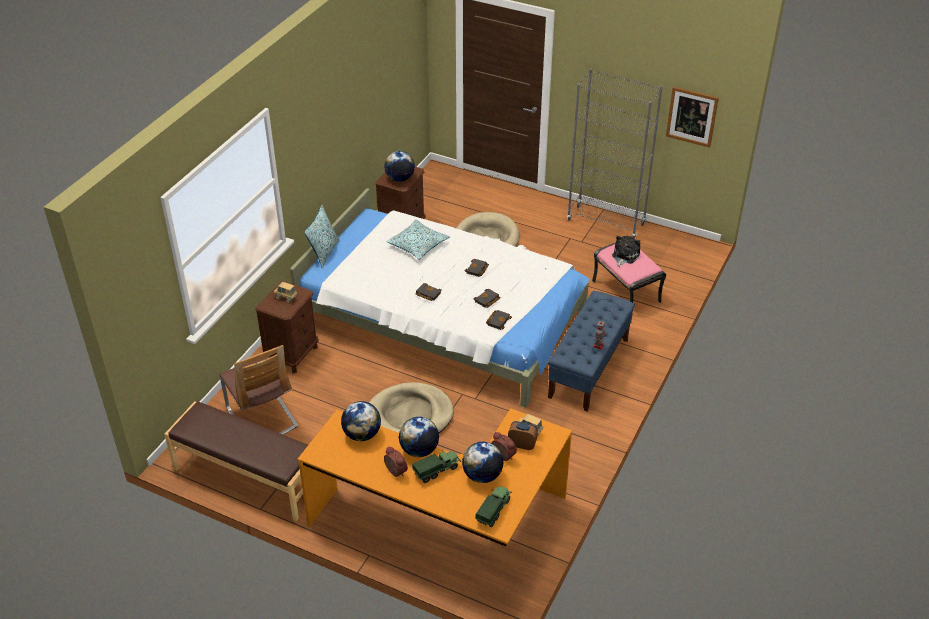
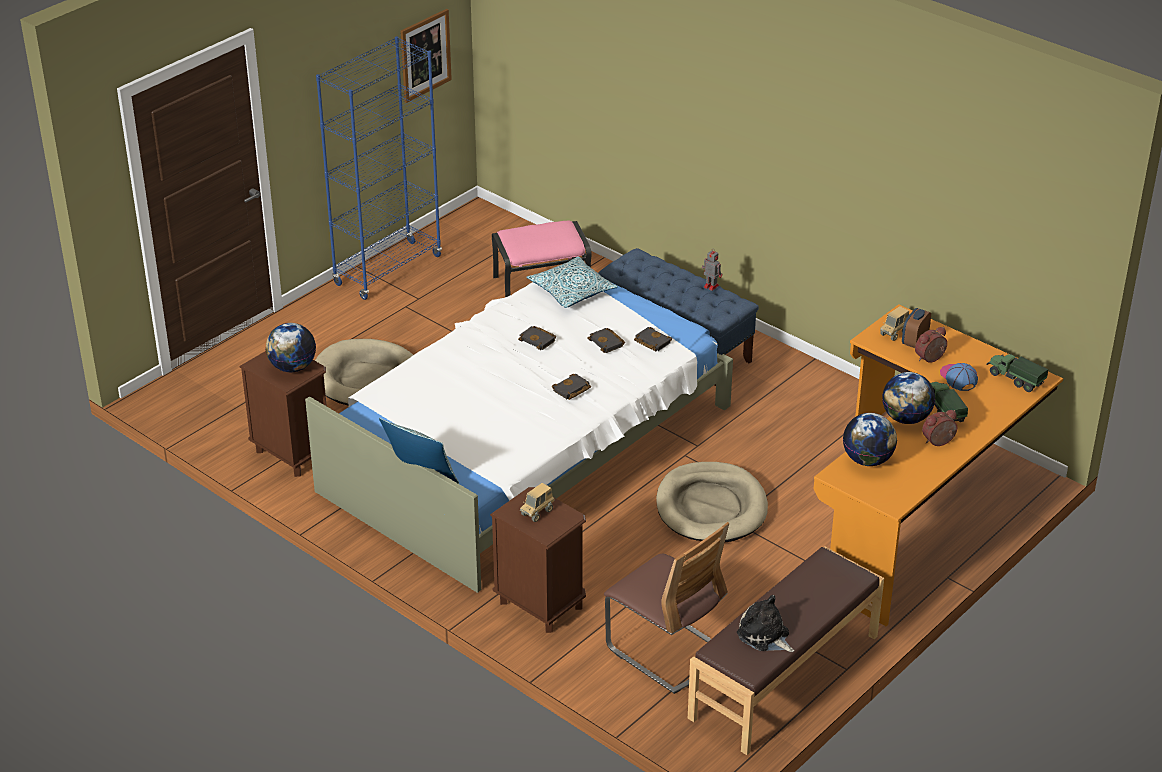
camera: 75 degrees left, 5 degrees down
(262, 418) = (667, 651): chair -> chair turned 60 degrees clockwise
(418, 245) = (452, 384): pillow -> pillow (571, 291)
(482, 475) = (958, 378): globe -> cap
(606, 222) = (388, 270): grey bookcase -> blue bookcase
(624, 256) = (534, 238): plush toy -> plush toy (765, 636)

